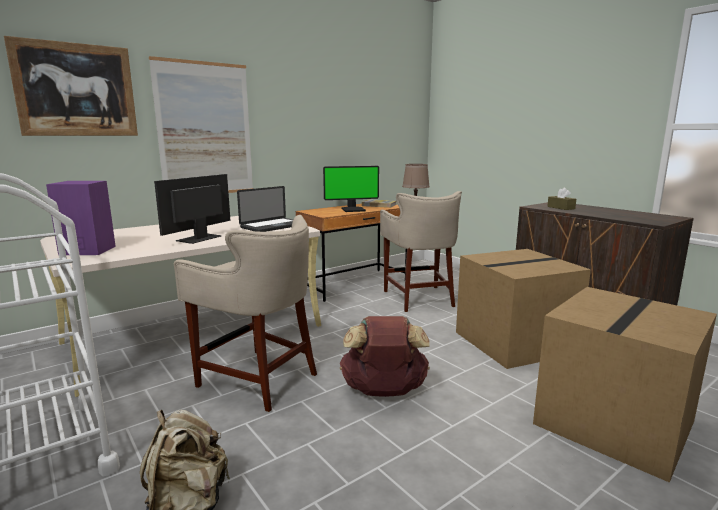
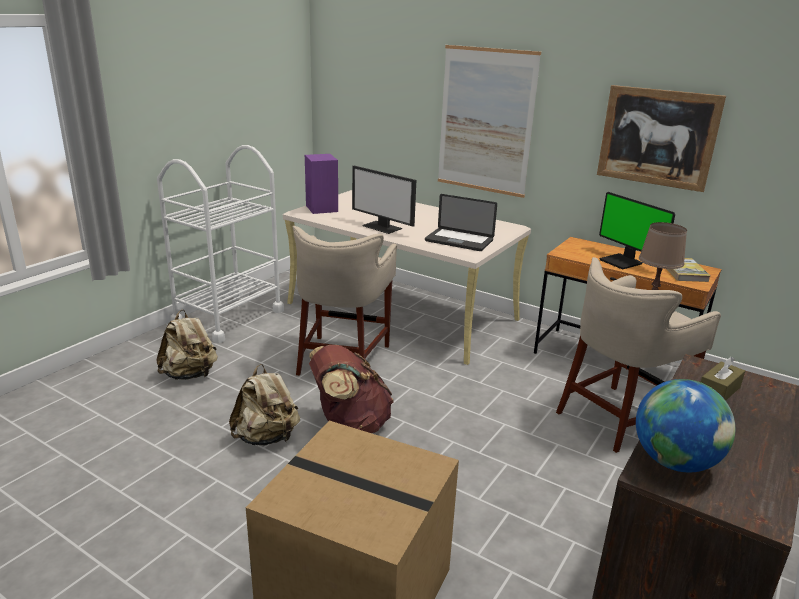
camera: 70 degrees right, 10 degrees up
(76, 90) = (391, 75): picture -> picture (657, 137)
(199, 238) = (383, 227): monitor -> monitor turned 150 degrees counterclockwise
(386, 447) = (267, 437): none -> beige backpack
(514, 343) = (529, 514): cardboard box -> none
(639, 219) = (674, 462): none -> globe

